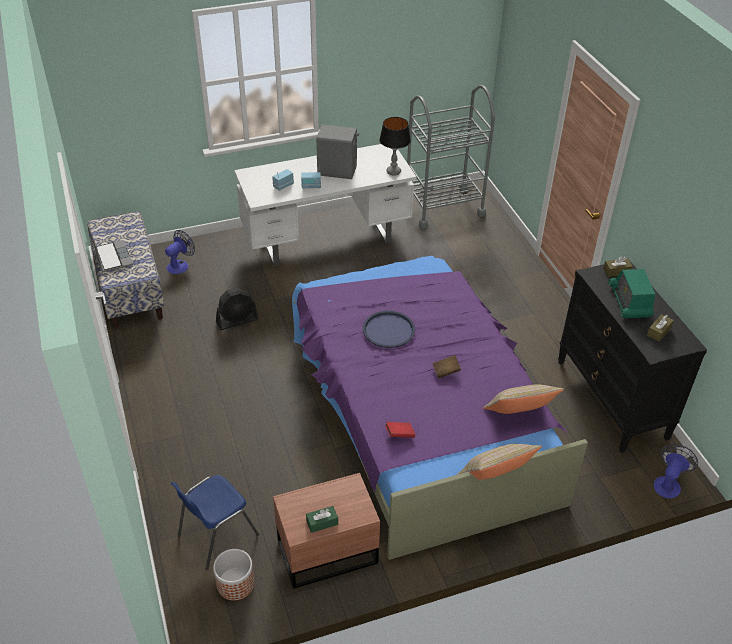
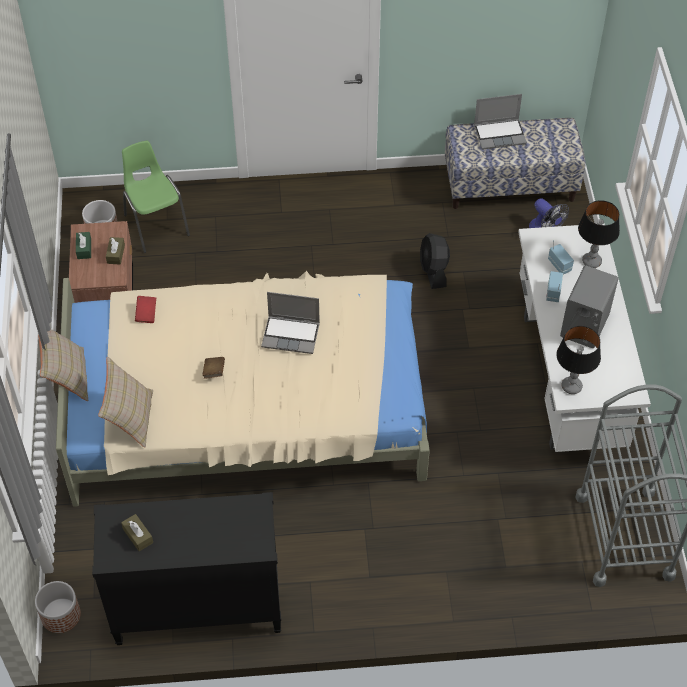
camera: 105 degrees right, 10 degrees up
(216, 535) = (156, 225): blue chair -> green chair
(275, 172) = (591, 262): none -> table lamp
(388, 330) = (291, 335): blue tray -> laptop
(418, 408) = (249, 408): purple bed -> beige bed
(616, 271) = (255, 536): brown tissue box -> brown tissue box (116, 254)
(629, 302) = (197, 527): radio -> none
(668, 483) = (61, 615): fan -> planter

